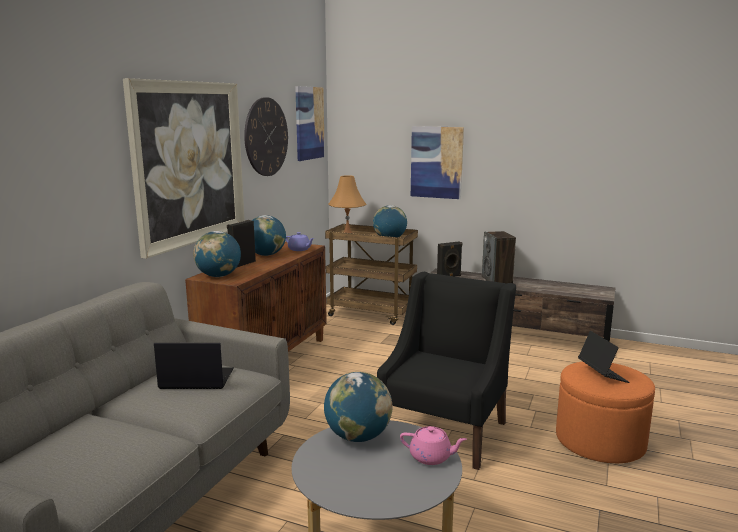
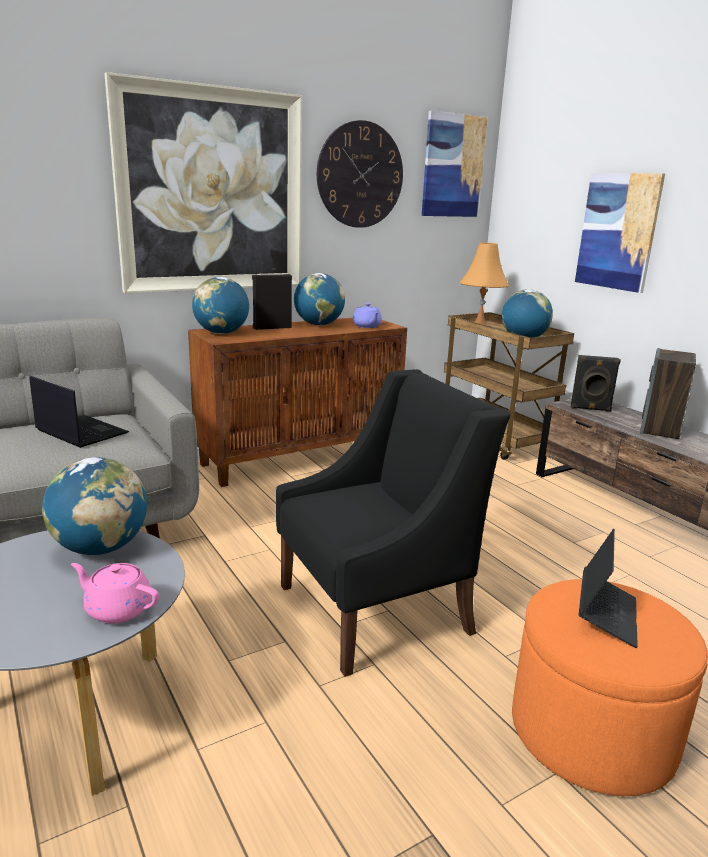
camera: 35 degrees right, 5 degrees up
(431, 457) = (117, 609): pink teapot -> pink teapot turned 150 degrees clockwise

